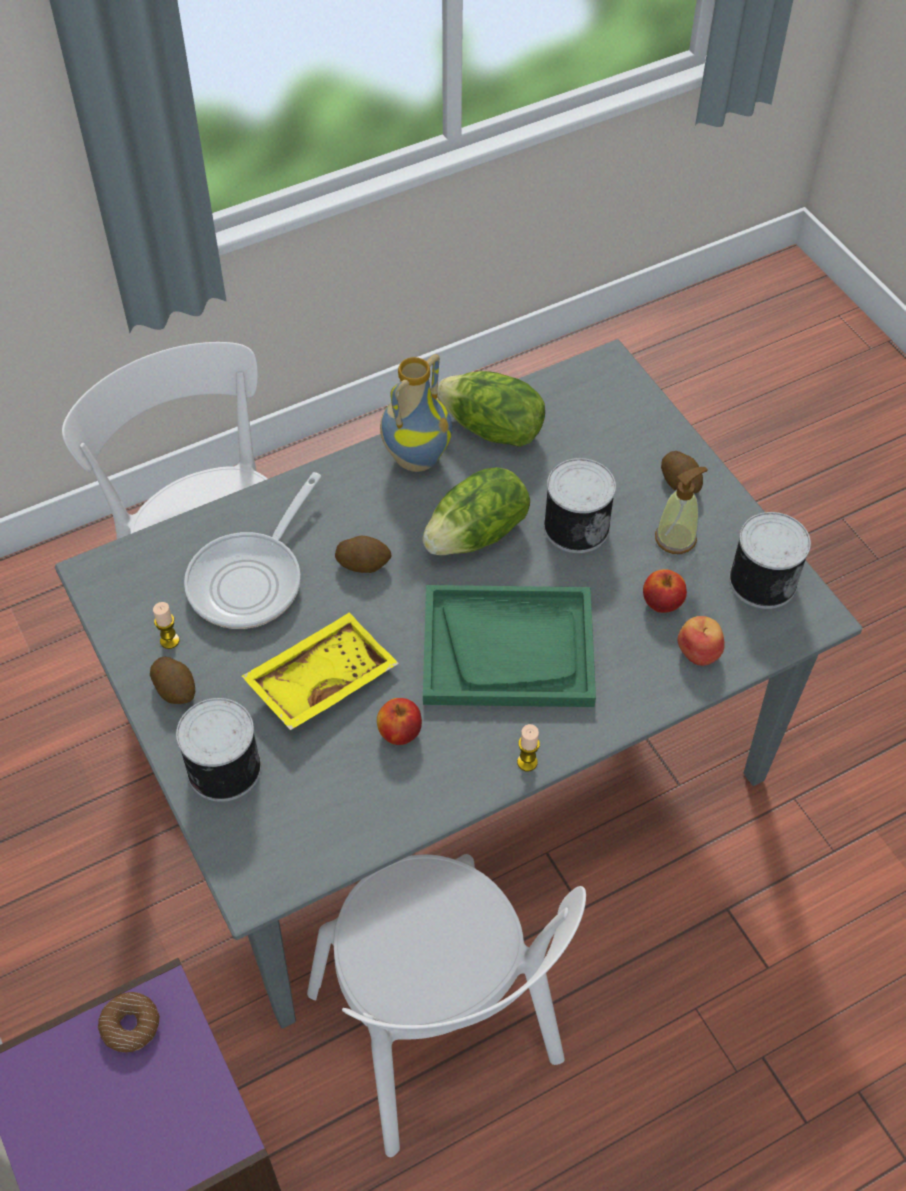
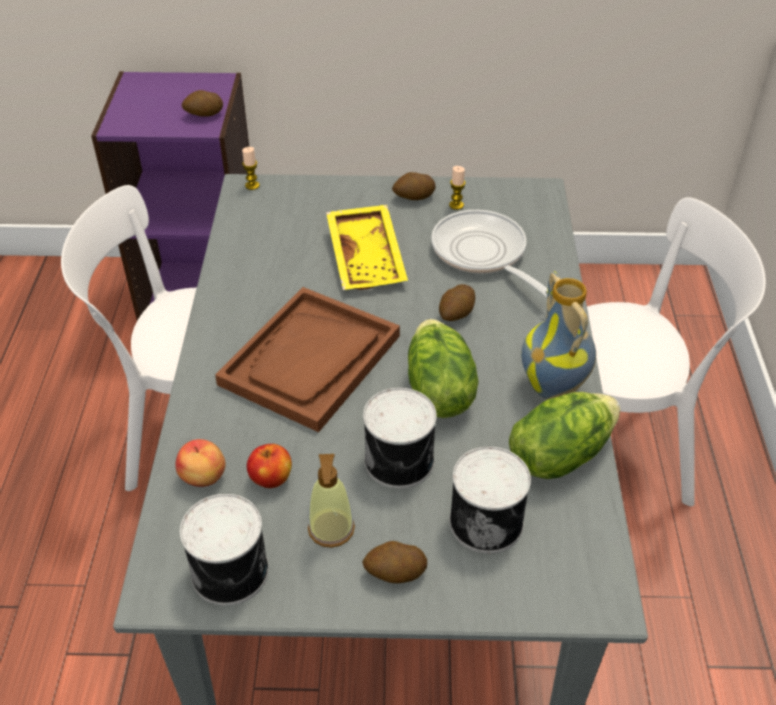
camera: 120 degrees right, 10 degrees down
(130, 1025) = (204, 114): donut -> potato
(222, 768) = (337, 198): can -> can (487, 520)
(399, 733) = (291, 278): apple -> none
(508, 649) = (310, 360): green tray -> brown tray
(527, 762) = (209, 329): candle -> candle (252, 185)

